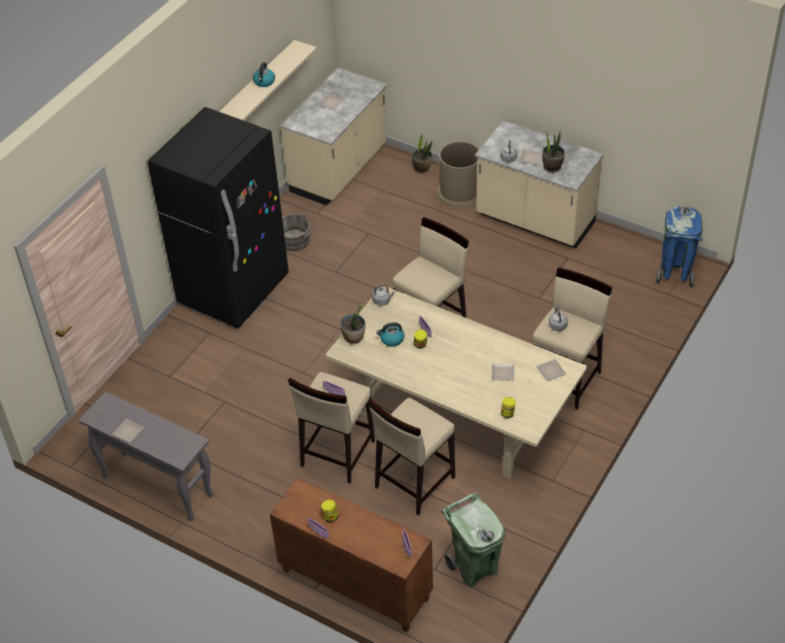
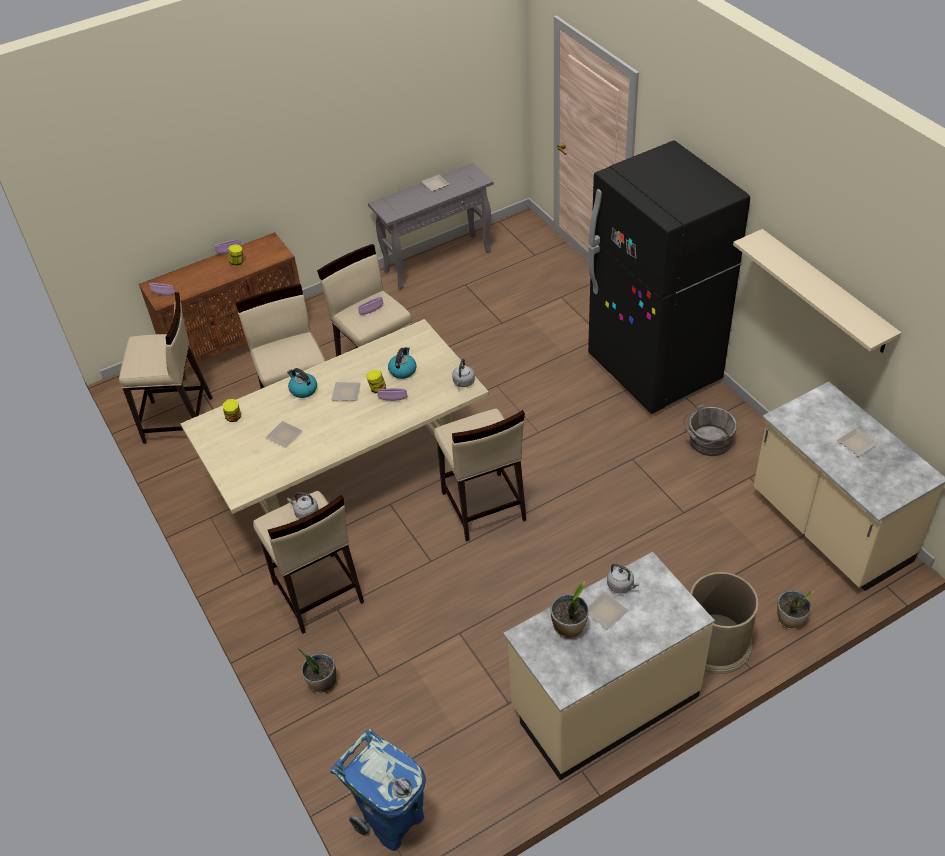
camera: 120 degrees right, 0 degrees up
(264, 82) = (808, 280): kettle -> kettle (303, 389)
(354, 338) = (428, 344): potted plant -> potted plant (322, 683)
(474, 568) = (179, 420): green trash can -> beige stool
(551, 371) = (250, 475): plate -> plate (345, 393)

